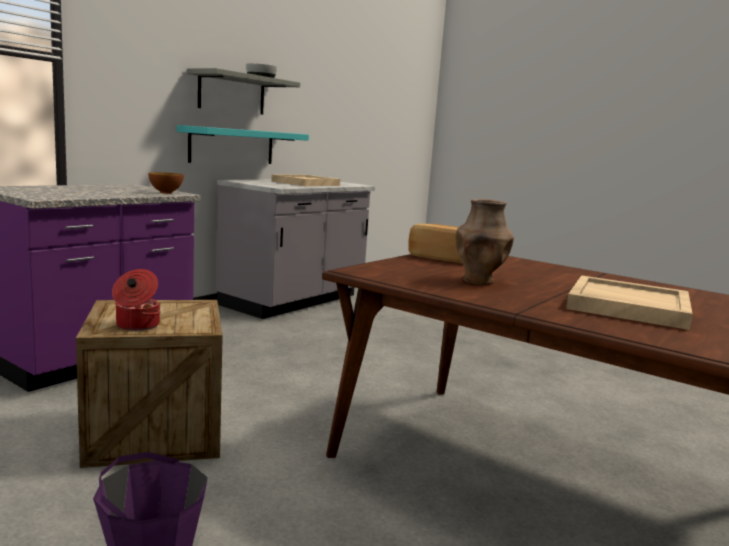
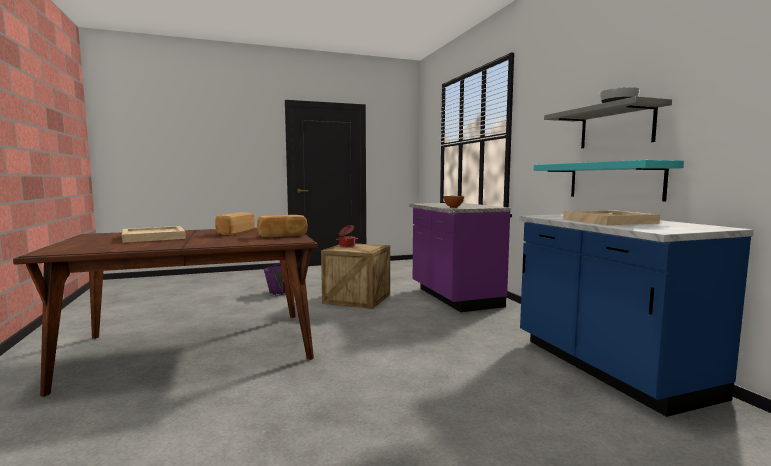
camera: 125 degrees right, 5 degrees down
(295, 301) = (608, 368): grey counter -> blue counter
(478, 281) = (234, 232): brown vase -> bread

